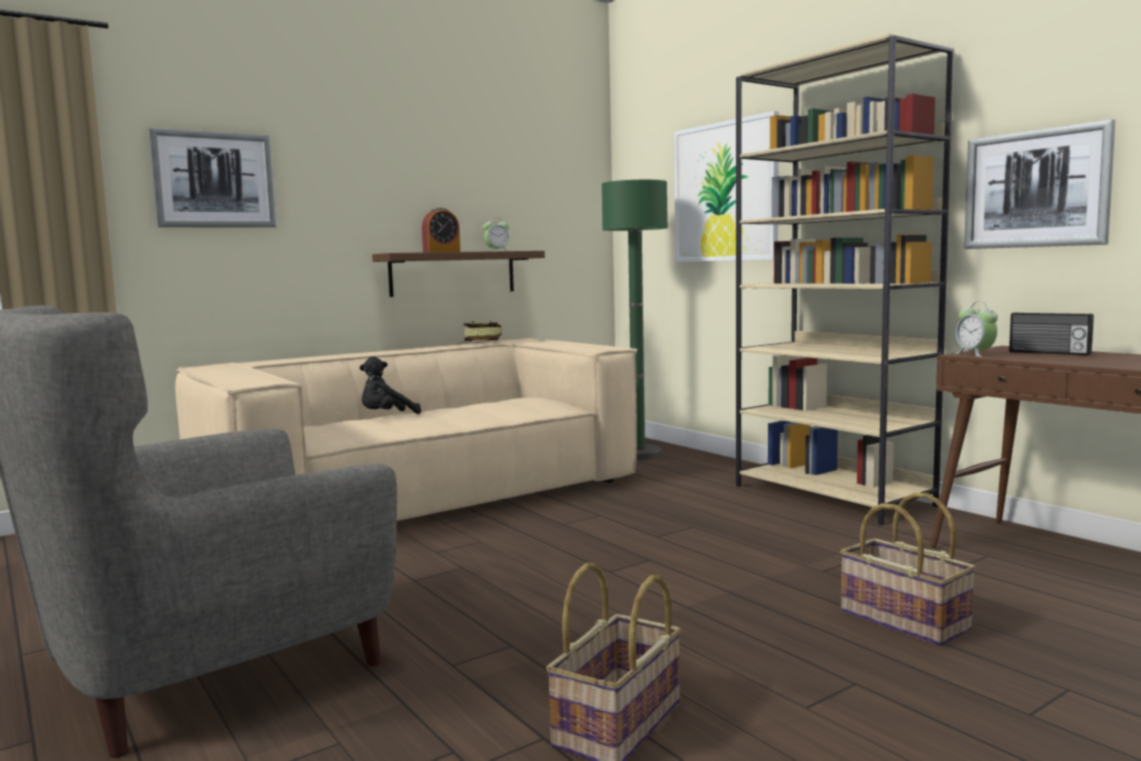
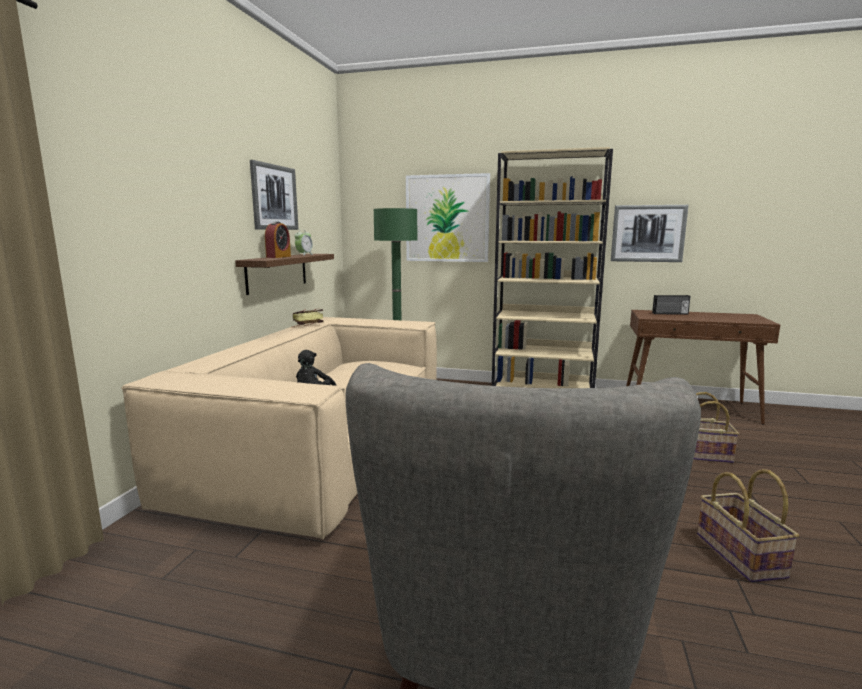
camera: 40 degrees left, 5 degrees up
(214, 180) = (127, 192): picture -> picture (274, 197)
(975, 354) = (651, 317): alarm clock -> none

